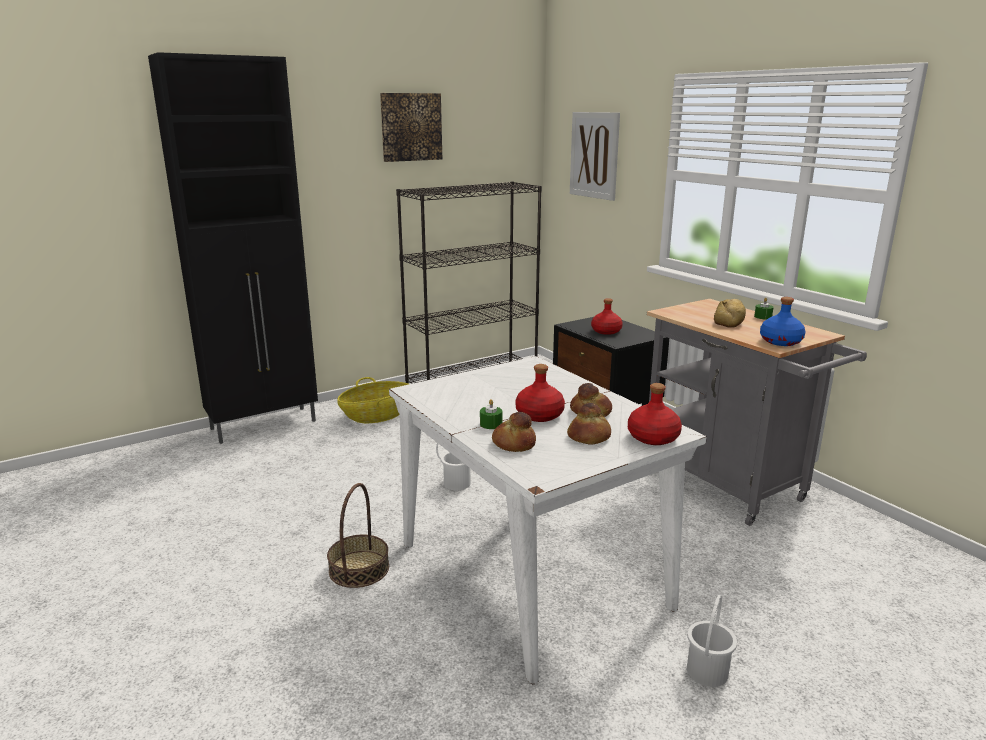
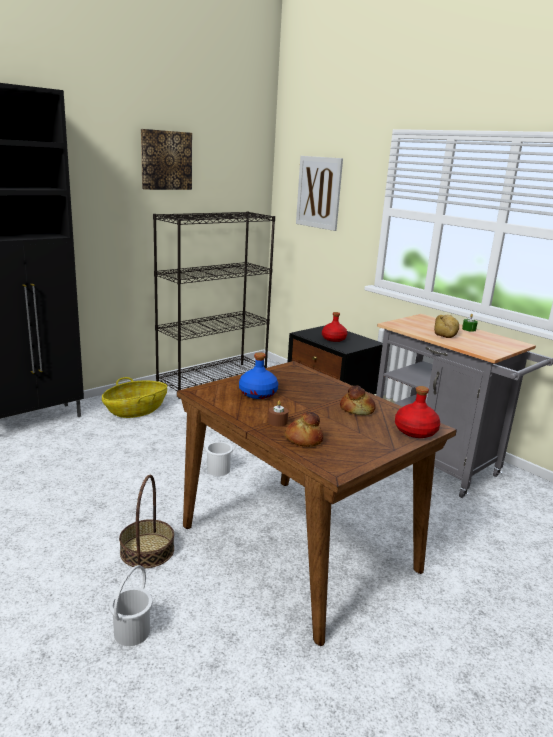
camera: 10 degrees left, 0 degrees up
(491, 424) = (277, 422): green candle -> brown candle
(532, 575) = (299, 548): white dining table -> brown dining table
(540, 415) = (316, 413): red bottle -> none
(589, 437) = (364, 432): bread -> none
(708, 671) = (459, 623): white bucket -> white bucket (132, 632)
(781, 341) = (491, 350): blue bottle -> blue bottle (258, 394)

